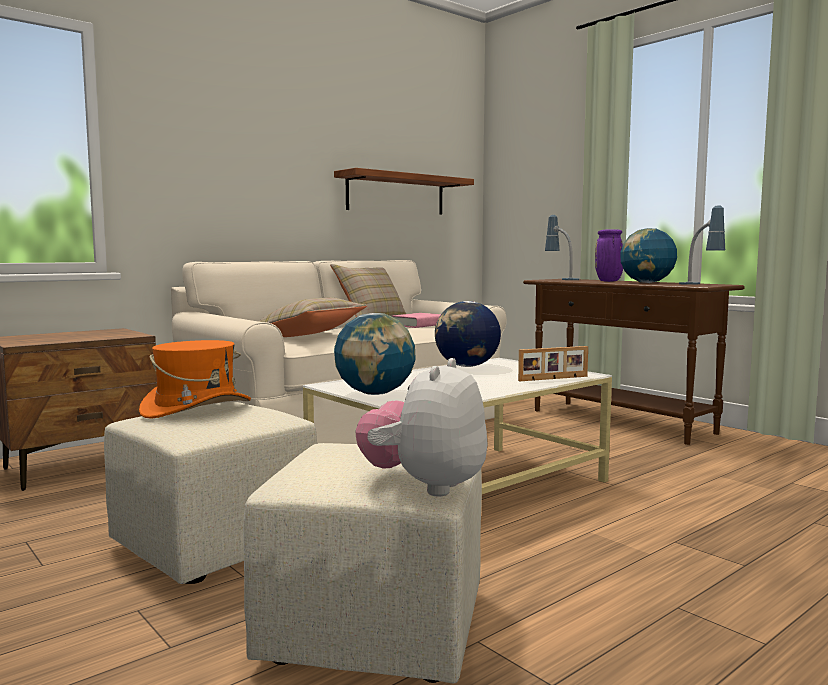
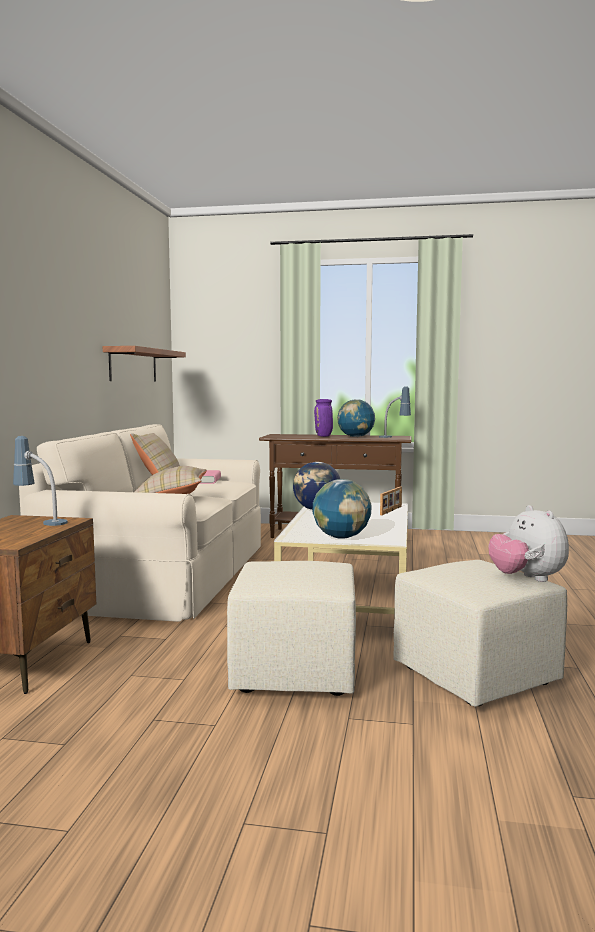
camera: 40 degrees left, 0 degrees up
(197, 408) = (269, 569): orange hat -> none
(561, 279) = (281, 435): table lamp -> table lamp (41, 522)

